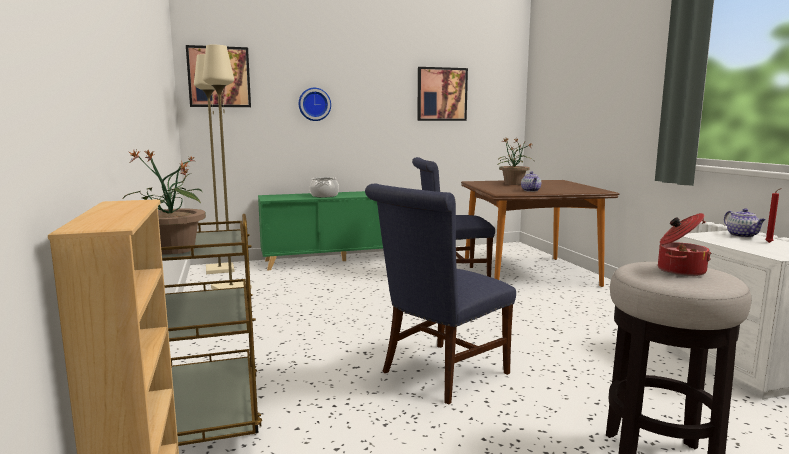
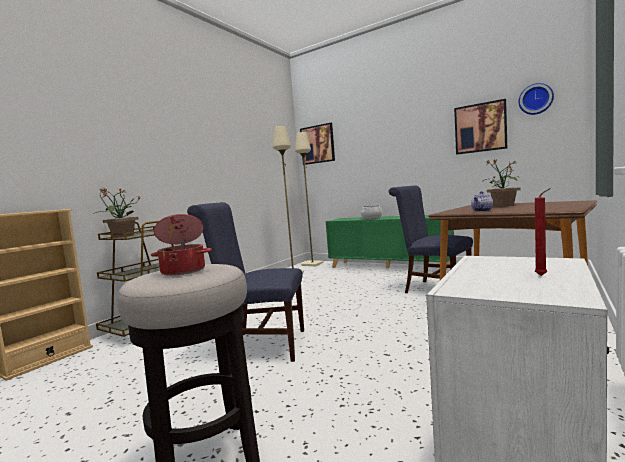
camera: 50 degrees right, 5 degrees down
(314, 104) = (373, 153): wall clock -> wall clock (535, 99)
(742, 236) = (549, 265): teapot -> none

